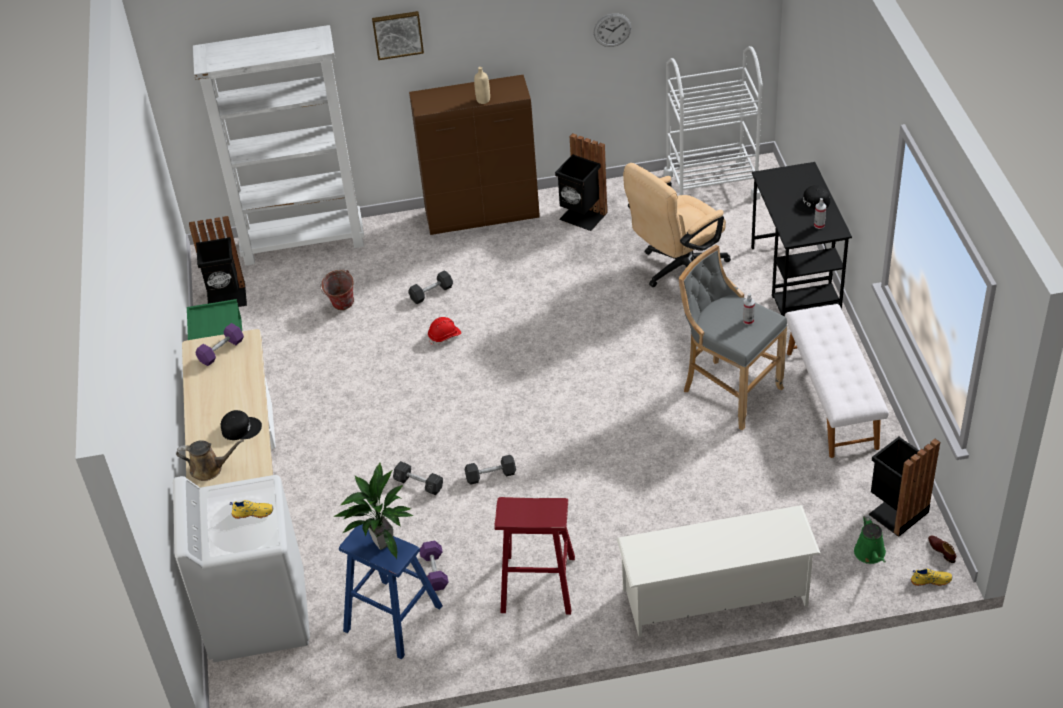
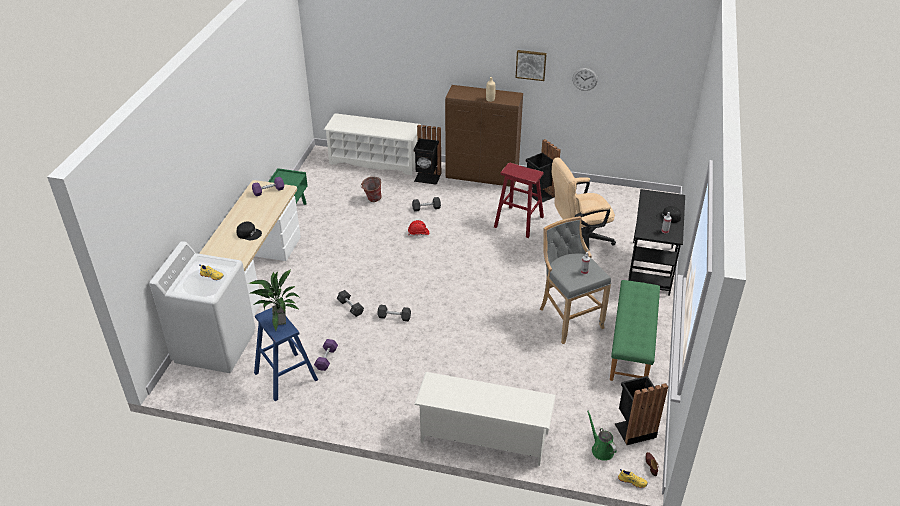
camera: 20 degrees right, 5 degrees down
(209, 469) = (217, 249): brown watering can -> none
(227, 299) = (315, 177): black trash can -> black trash can (427, 178)
(304, 242) = (375, 161): white bookcase -> white shoe rack
(397, 34) = (450, 45): picture -> picture (531, 64)
(538, 584) = (380, 388): red stool -> red stool (518, 222)
(711, 186) = (628, 200): white cart -> none
(832, 399) = (632, 345): white bench -> green bench
(870, 554) = (601, 449): green watering can -> green watering can turned 135 degrees clockwise

